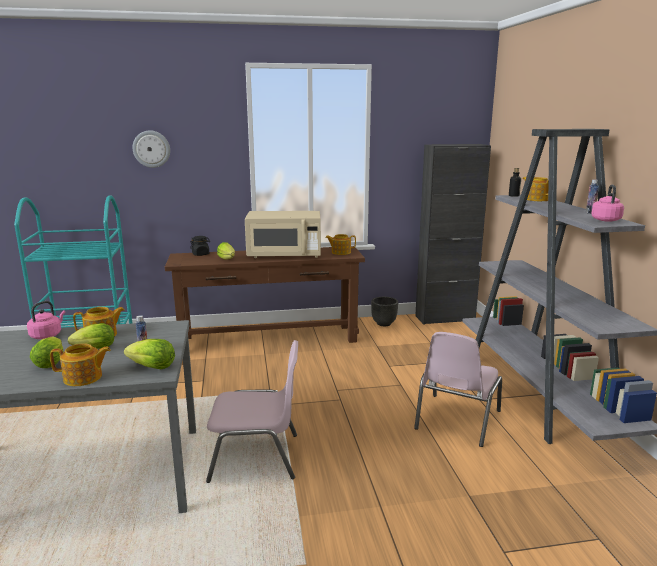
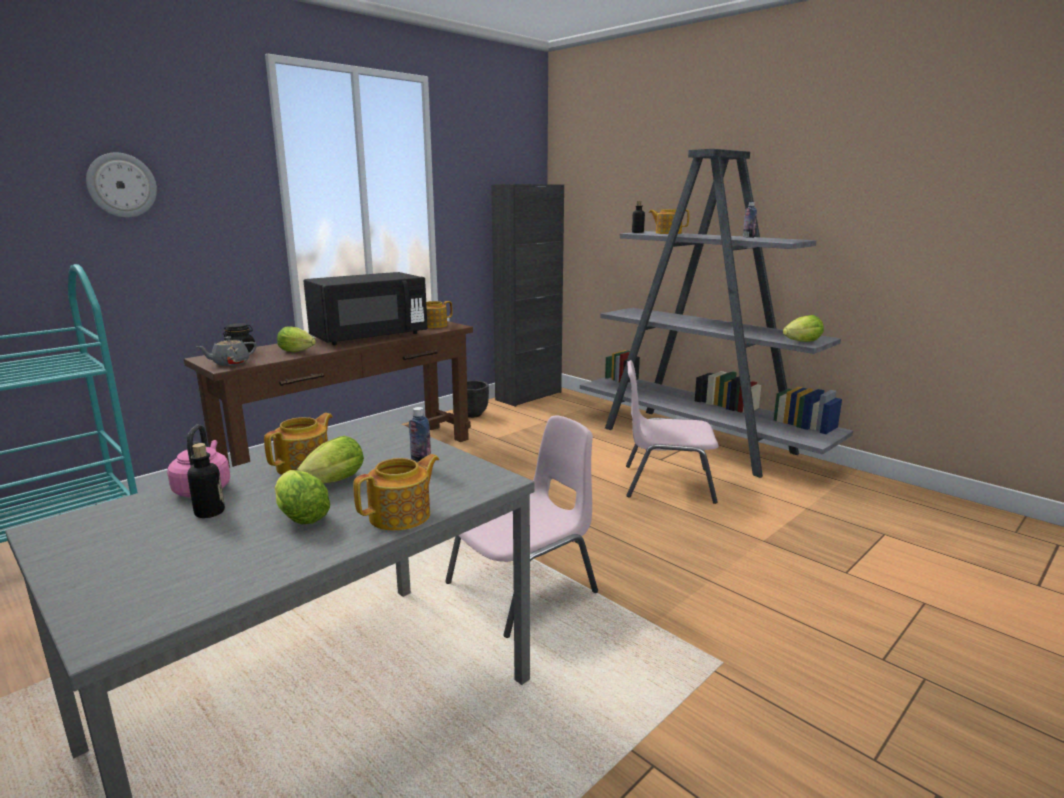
camera: 35 degrees left, 0 degrees up
(28, 348) = (209, 512): none -> bottle
(152, 367) = (472, 477): lettuce -> lettuce (802, 342)
(182, 261) = (230, 363): none -> grey teapot
(284, 255) = (369, 337): beige microwave -> black microwave
(456, 420) = (666, 483): pink chair -> pink chair turned 105 degrees clockwise
(605, 219) = (778, 239): pink kettle -> none

